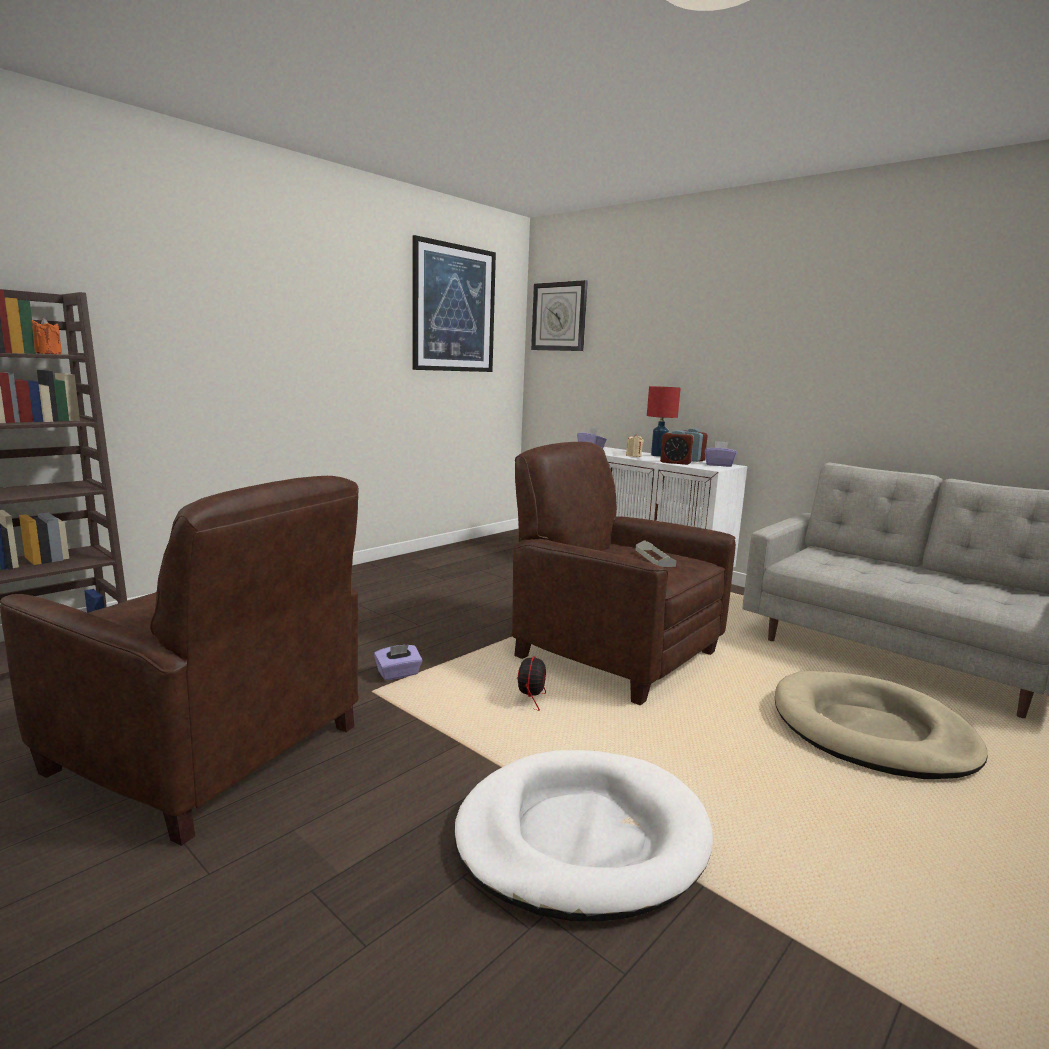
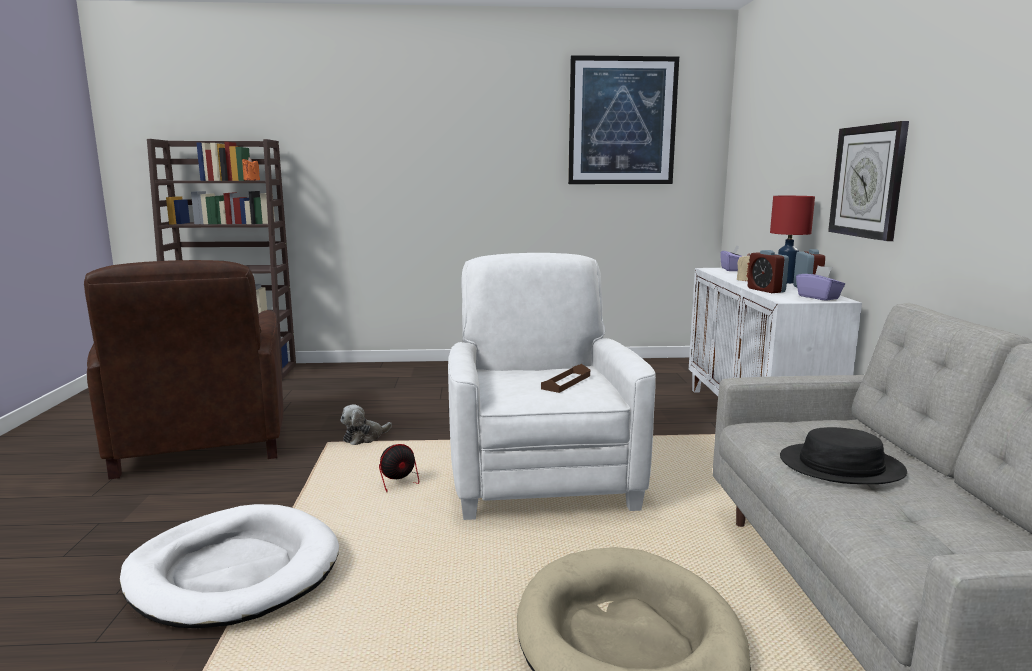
camera: 45 degrees right, 0 degrees up
(398, 674) = (364, 438): purple tissue box -> plush toy
(559, 316) = (747, 118): wall clock -> wall clock (868, 181)
(613, 654) = (540, 478): brown armchair -> white armchair
(654, 558) = (566, 382): grey tray -> brown tray
(880, 573) = (841, 466): none -> black hat

